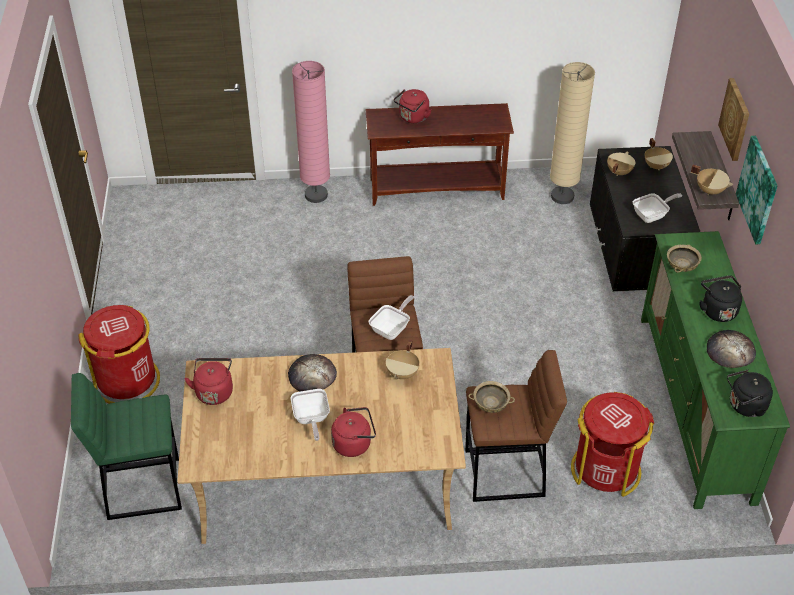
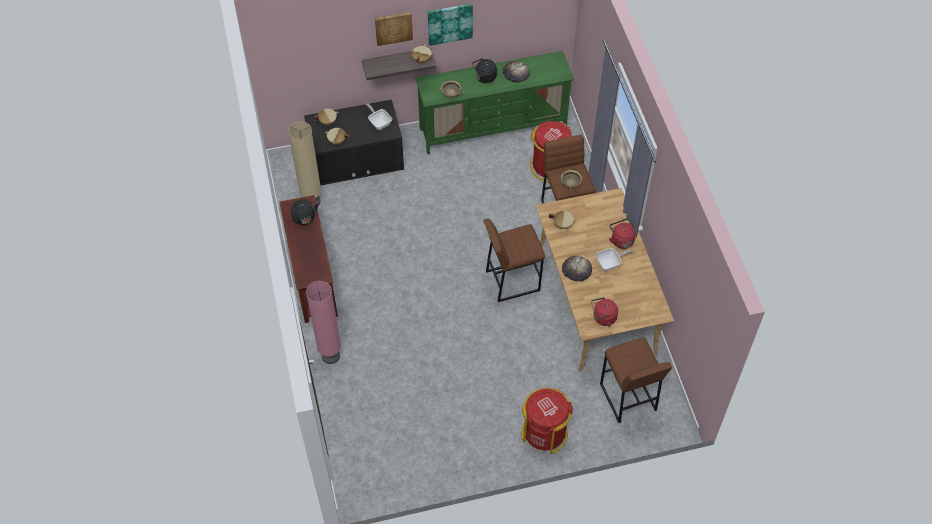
camera: 100 degrees left, 10 degrees up
(141, 488) = (628, 398): green stool -> brown stool
(392, 329) = (523, 238): frying pan -> none
(413, 118) = (305, 257): red kettle -> none
(745, 406) = (554, 67): black kettle -> black kettle (304, 219)

